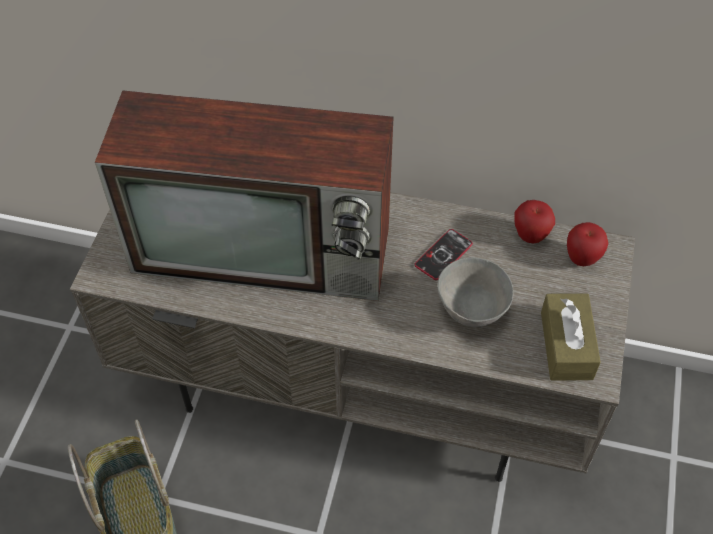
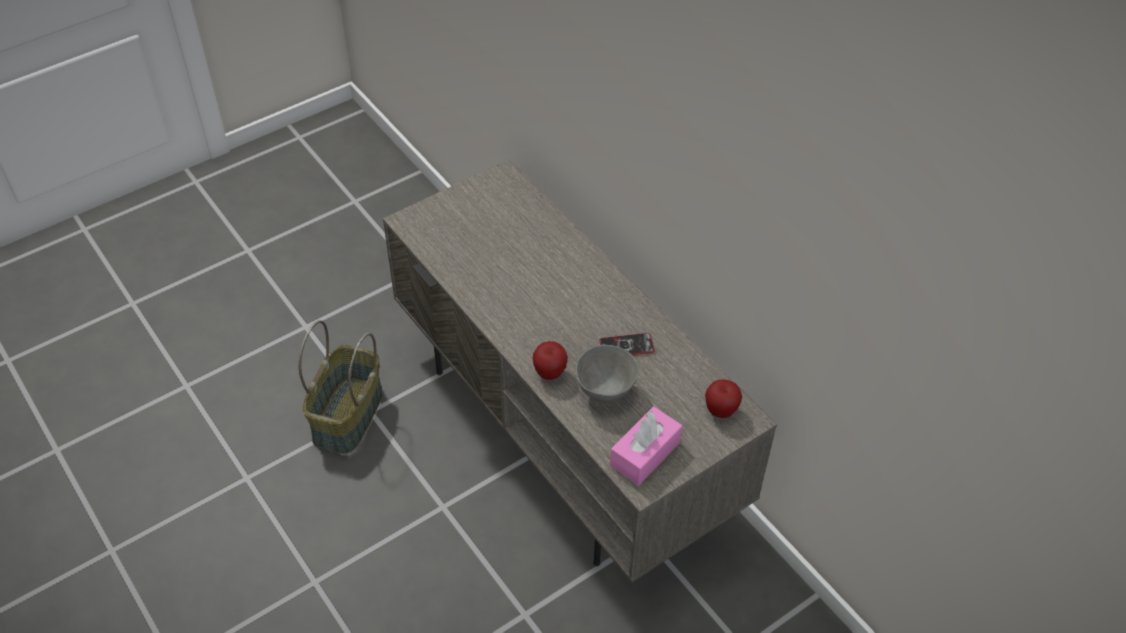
camera: 40 degrees right, 5 degrees down
(267, 250) = (517, 270): television -> none
(530, 235) = (701, 373): apple -> apple (550, 373)
(566, 345) = (645, 454): brown tissue box -> pink tissue box

